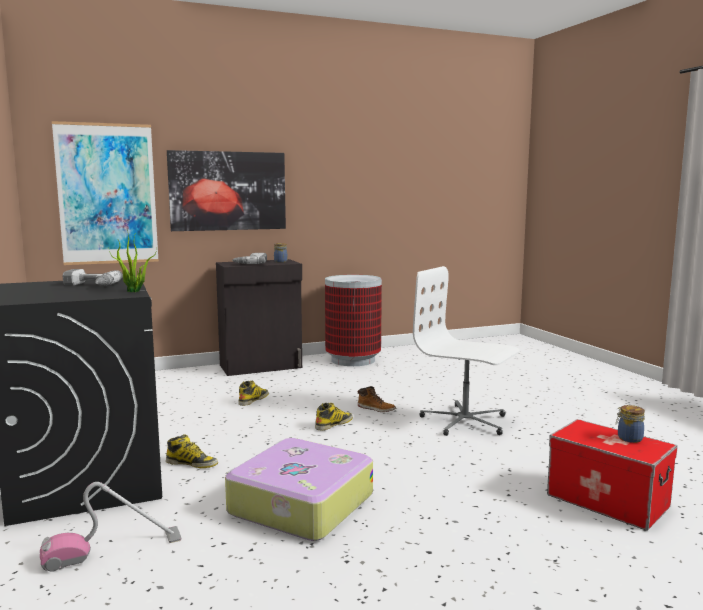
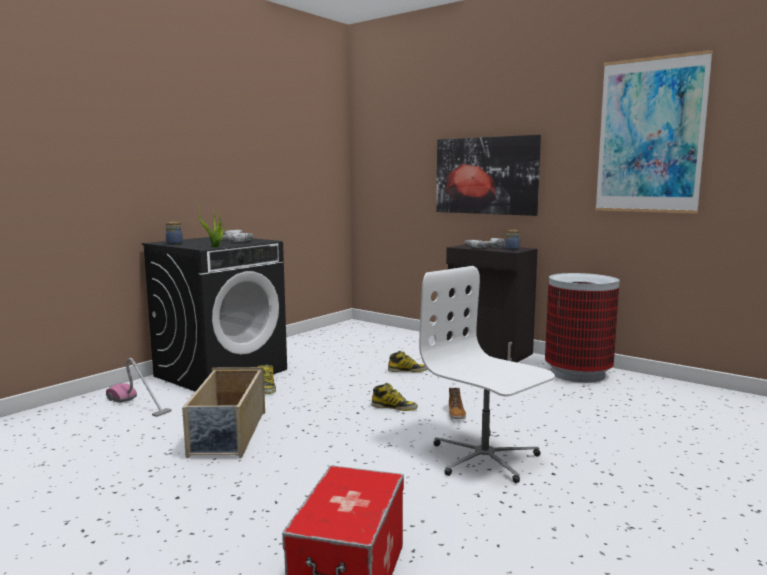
camera: 60 degrees right, 0 degrees up
(107, 194) = (398, 178): picture -> picture (650, 136)
(299, 504) = (228, 434): suitcase -> beige storage box
(465, 421) = (484, 458): white office chair -> white office chair turned 45 degrees counterclockwise
(628, 438) = (362, 510): jar -> jar (175, 244)

